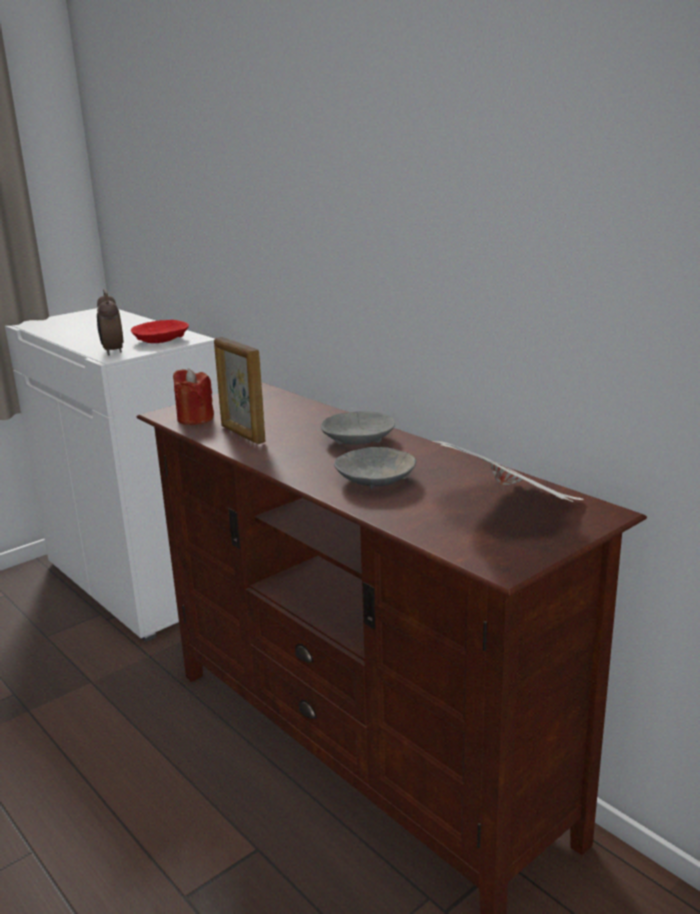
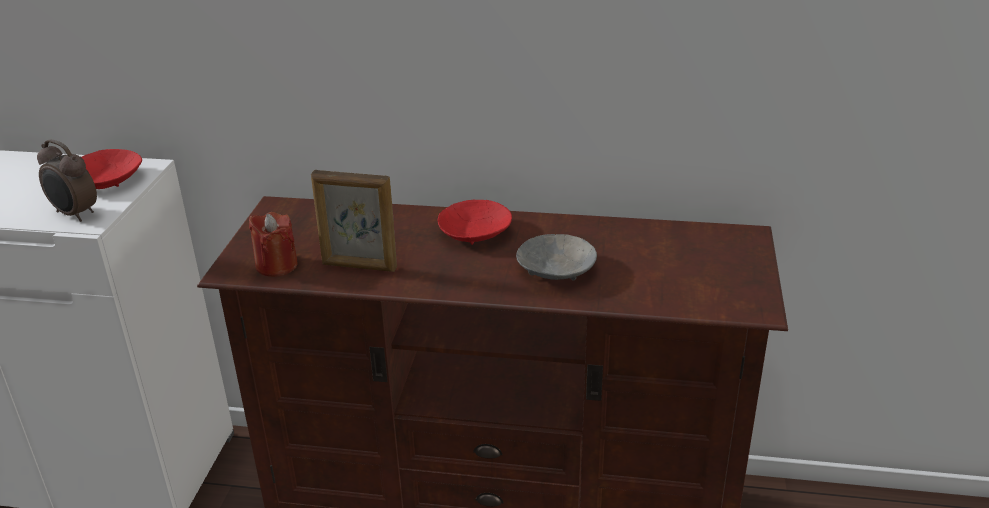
camera: 40 degrees left, 10 degrees up
(358, 439) = (474, 233): grey bowl -> red bowl
(509, 509) = (689, 257): newspaper -> none

